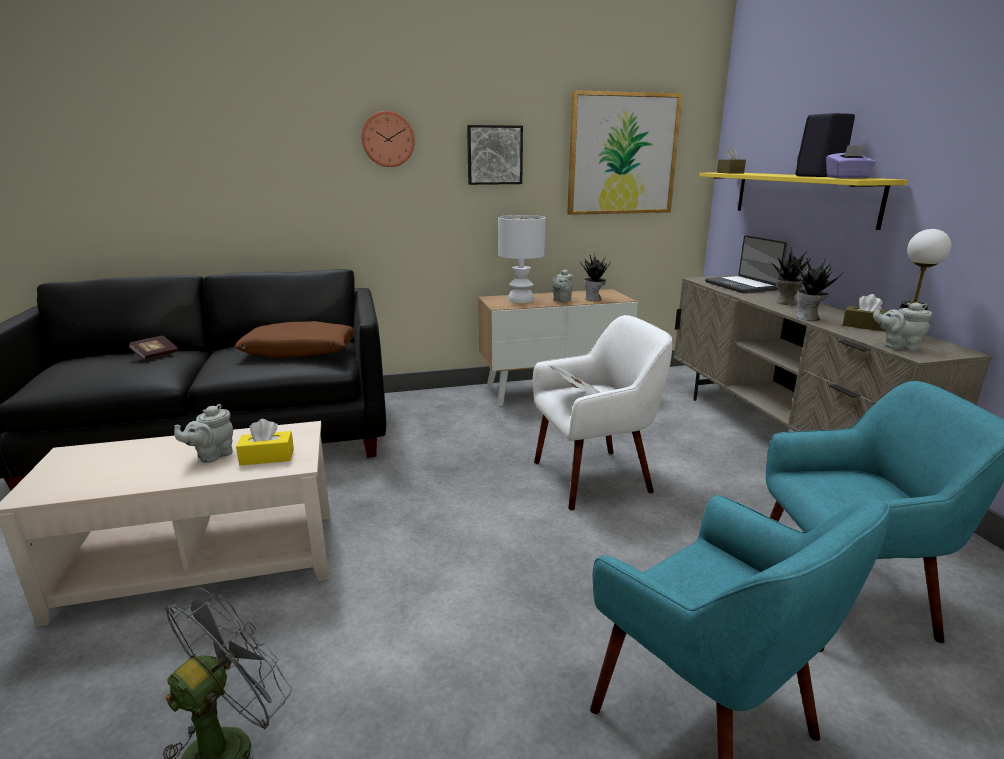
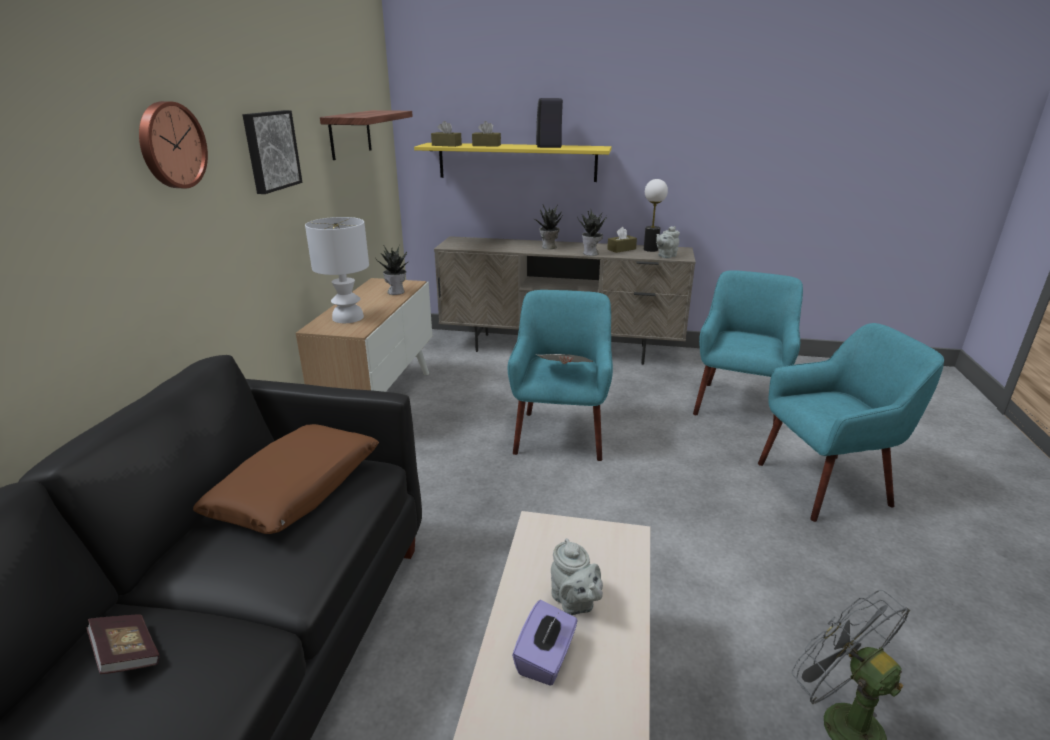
camera: 65 degrees left, 5 degrees up
(267, 457) = (601, 557): yellow tissue box -> none
(561, 300) = (378, 303): grey teapot -> none
(593, 477) = (560, 434): white armchair -> turquoise armchair
(622, 154) = (350, 134): picture -> shelf
(742, 286) = (488, 243): laptop -> none
(764, 174) = (486, 145): none -> brown tissue box
(847, 178) = (582, 148): purple tissue box -> purple tissue box (546, 658)

